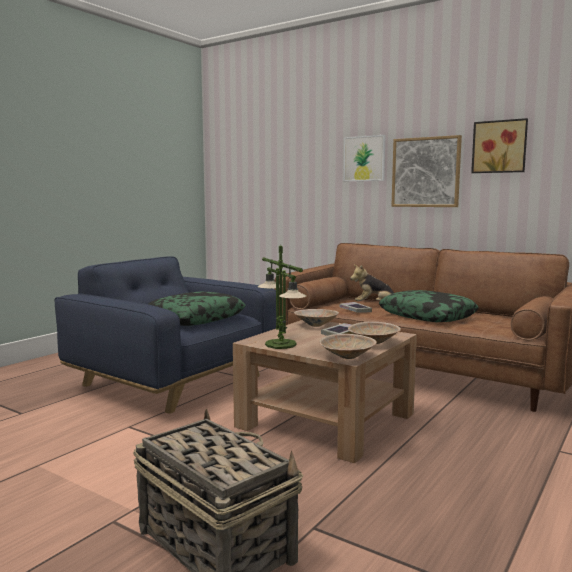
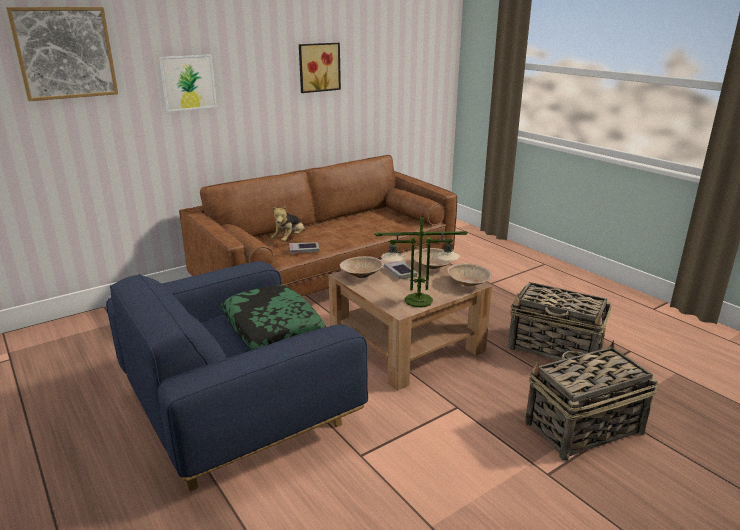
camera: 70 degrees left, 15 degrees up
(414, 515) = (555, 348): none -> basket
(426, 172) = (258, 94): picture -> picture (65, 53)
(427, 316) = (348, 232): pillow -> none

